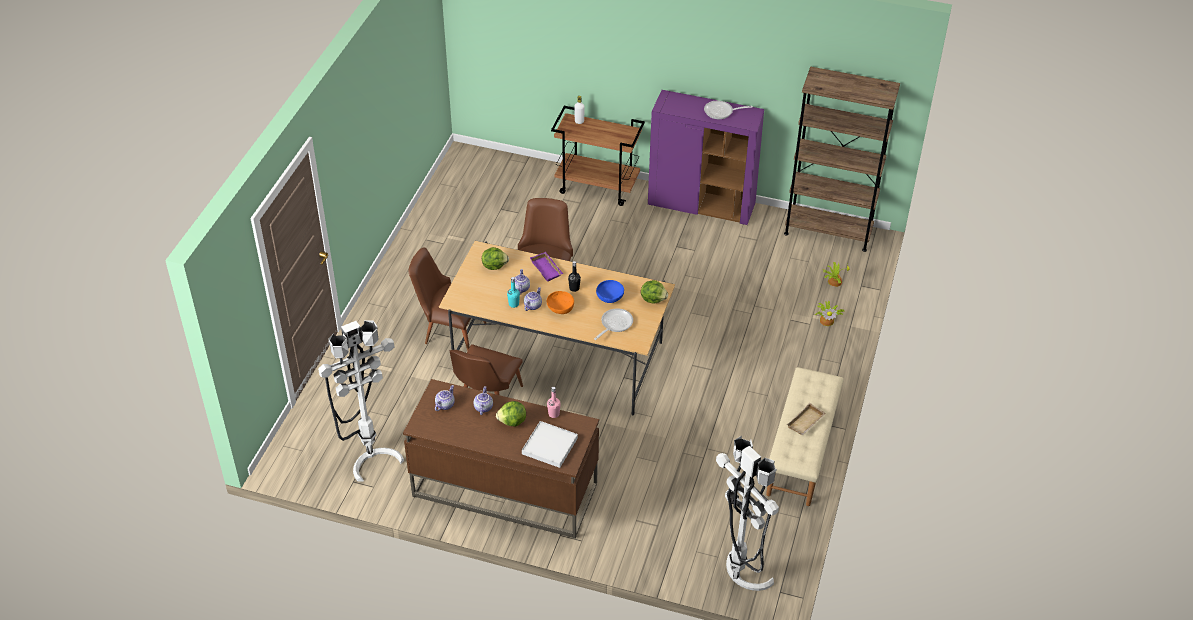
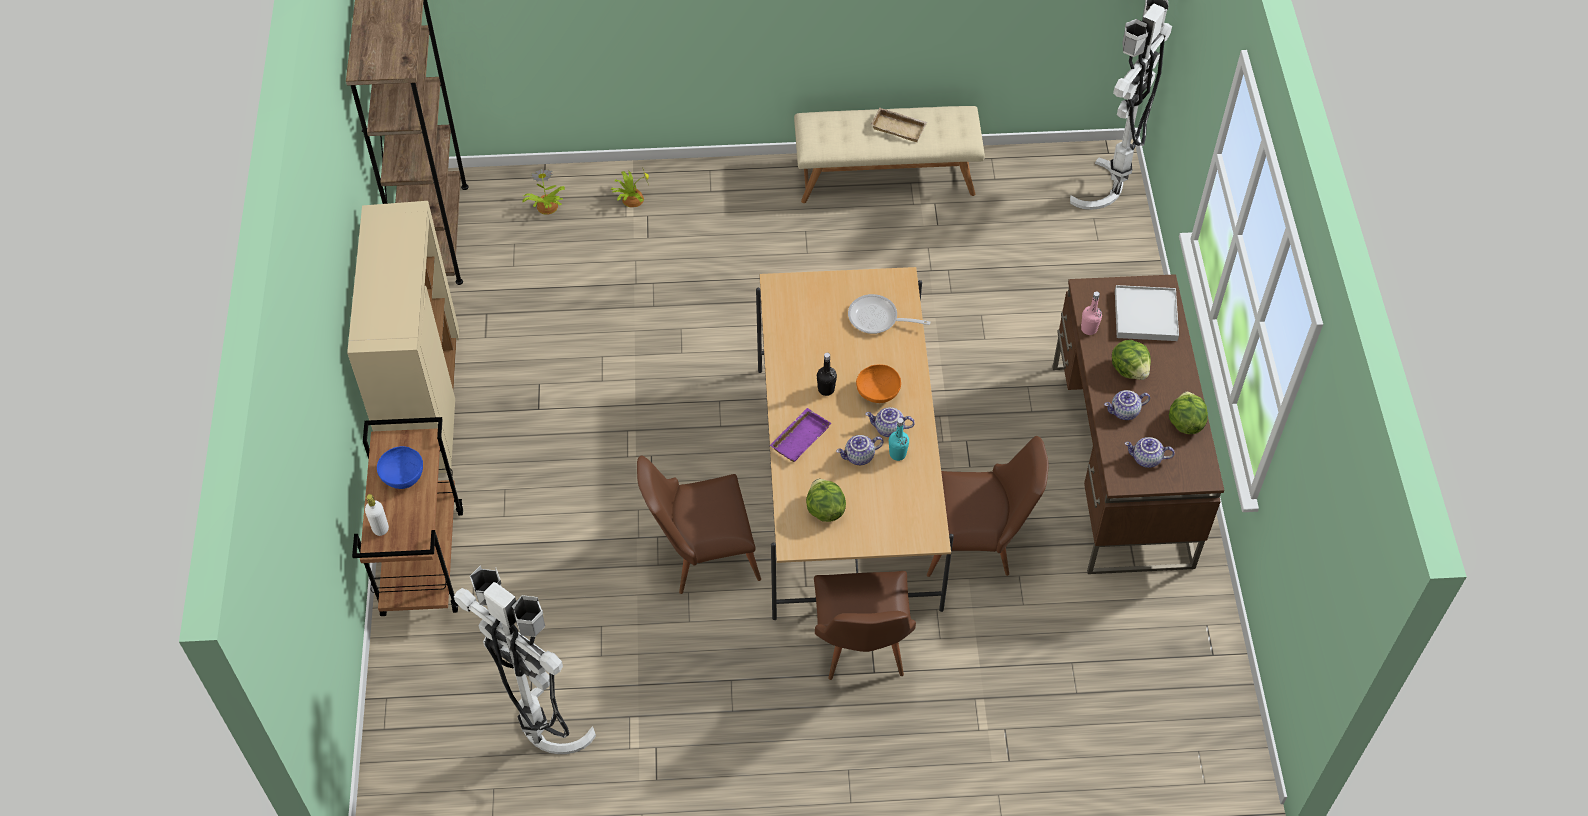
camera: 110 degrees left, 10 degrees up
(371, 457) = (1157, 651): white floor lamp -> white floor lamp (542, 737)
(610, 297) = (824, 340): blue bowl -> blue bowl (402, 475)
(653, 299) = (803, 289): lettuce -> lettuce (1185, 423)
(702, 205) = (424, 402): purple cabinet -> beige cabinet
(721, 112) = (390, 256): frying pan -> none

